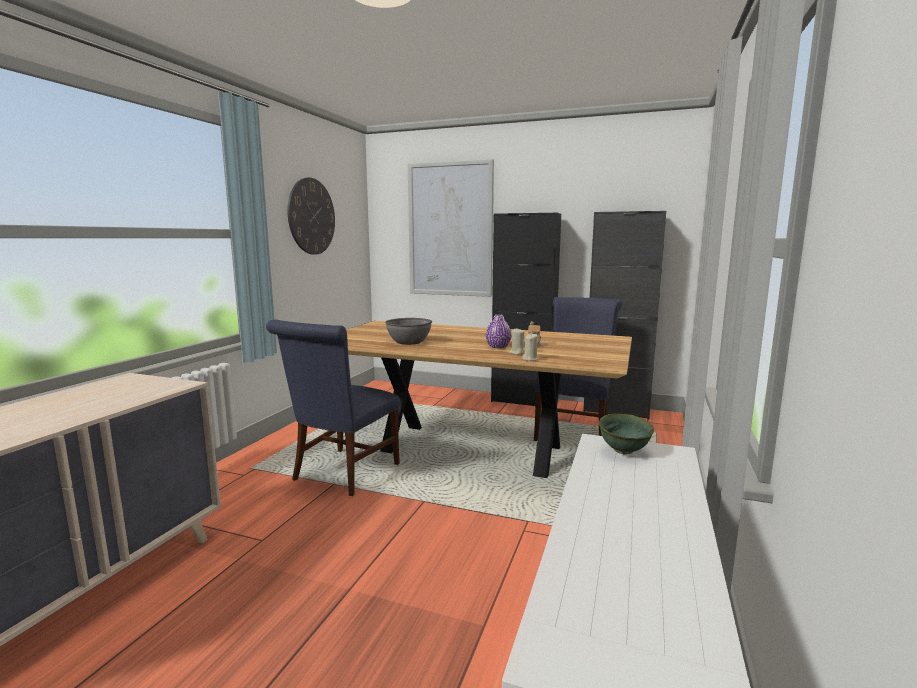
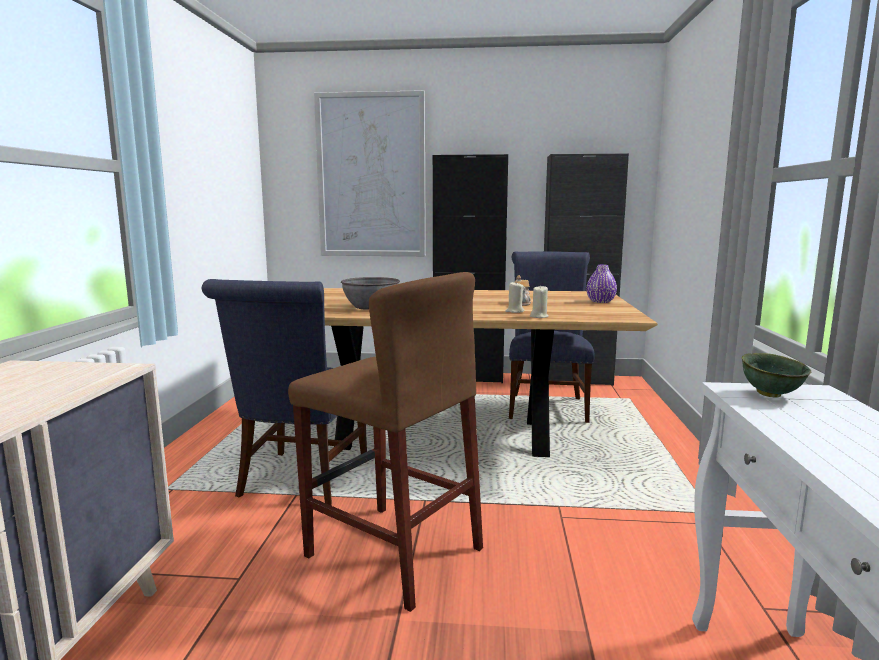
camera: 15 degrees left, 0 degrees up
(311, 216) = (203, 152): wall clock -> none
(376, 538) = (393, 552): none -> brown stool
(498, 347) = (484, 306): purple vase -> purple vase (600, 301)

